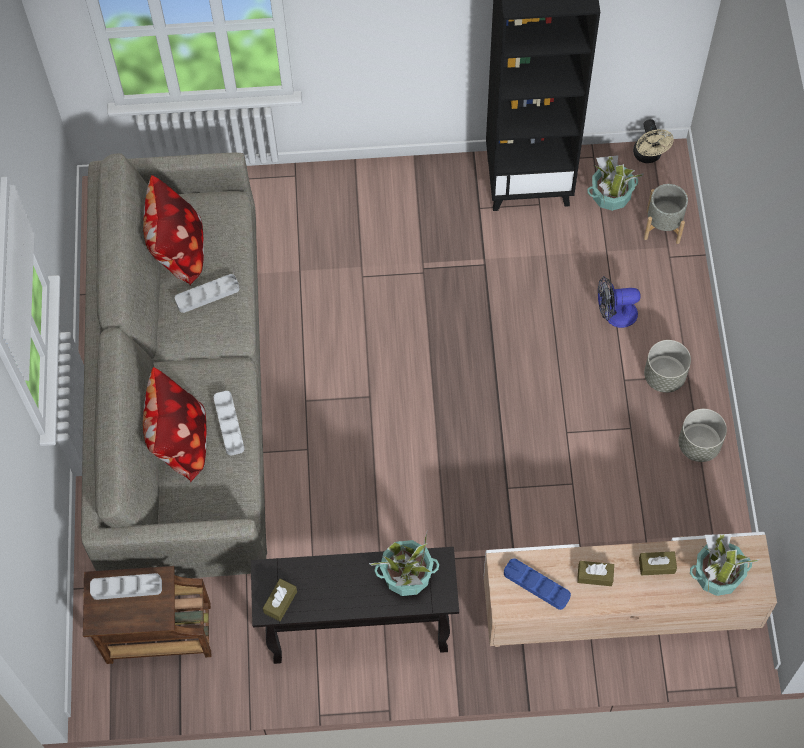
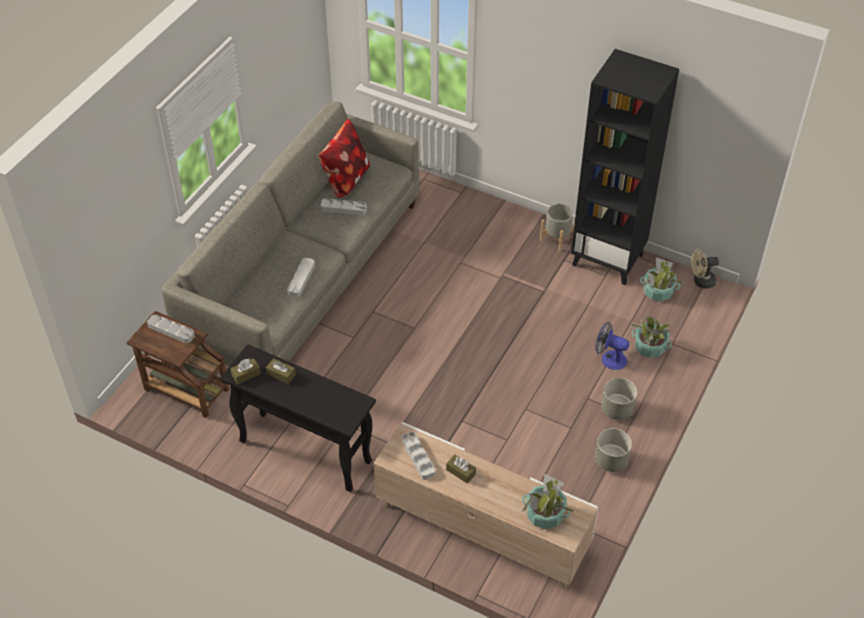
camera: 30 degrees right, 15 degrees down
(180, 442) = (265, 274): pillow -> none
(407, 575) = (334, 399): potted plant -> potted plant (649, 347)
(536, 585) = (418, 457): blue tray -> grey tray
(648, 156) = (700, 281): beige fan -> beige fan turned 60 degrees clockwise
(656, 566) = (507, 488): brown tissue box -> brown tissue box (281, 374)
(663, 226) = (681, 324): grey planter -> grey planter (557, 239)

